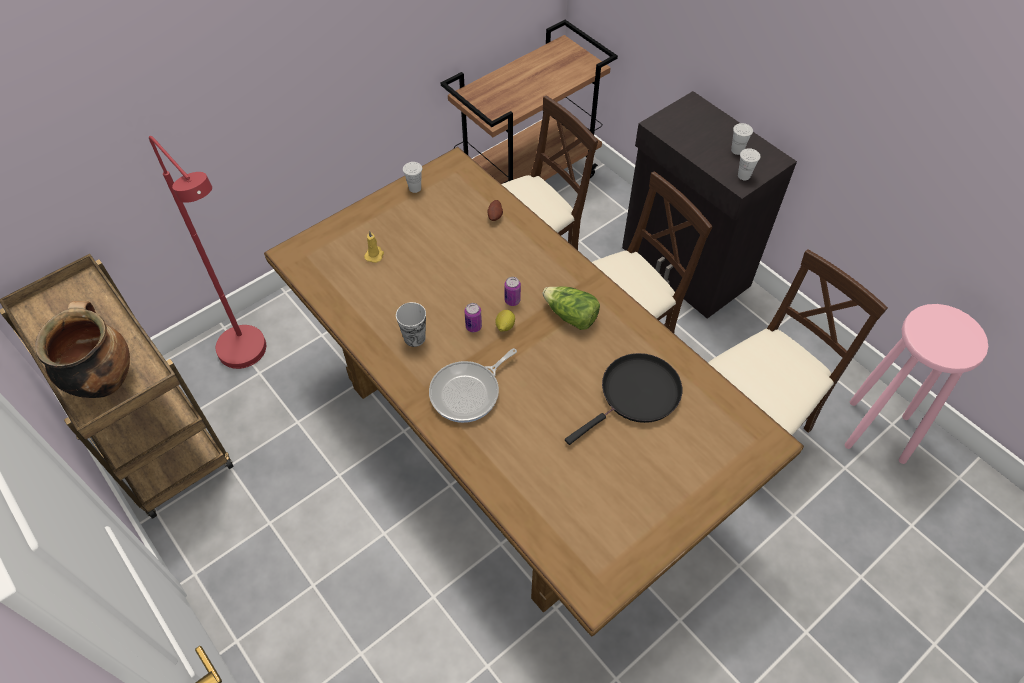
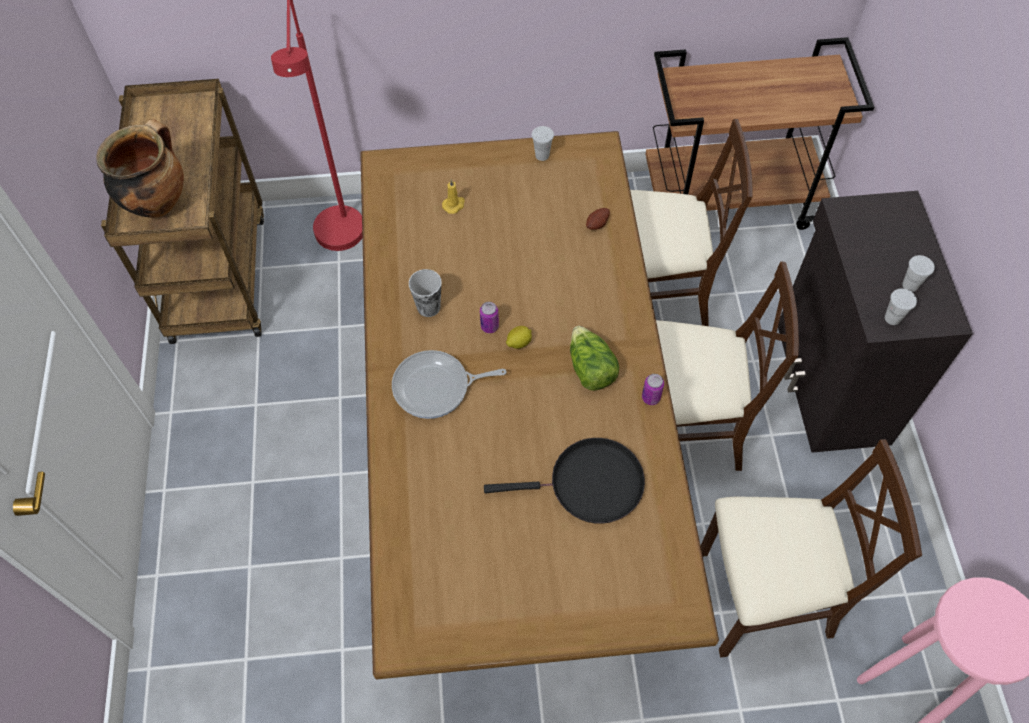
camera: 35 degrees right, 5 degrees up
(512, 300) = (546, 321): can -> can (651, 397)

